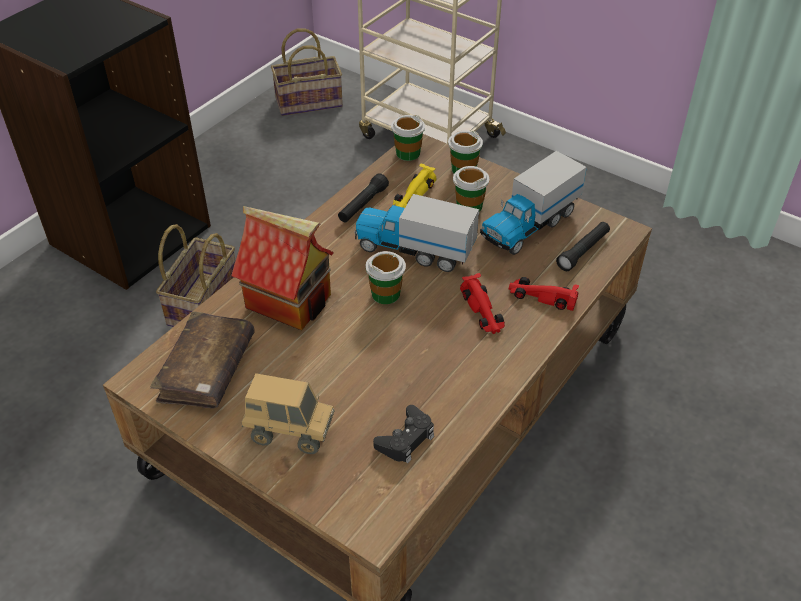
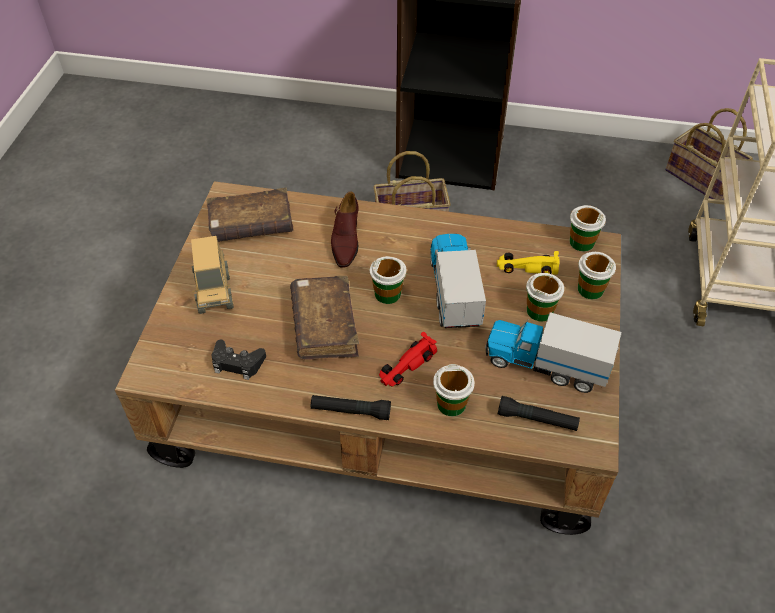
camera: 65 degrees right, 5 degrees up
(290, 301) = (345, 240): toy house -> brown shoe
(363, 205) = (487, 239): black flashlight -> black flashlight (350, 411)
(397, 353) = (324, 325): none -> brown book
(541, 296) = (451, 404): red toy car -> cup

